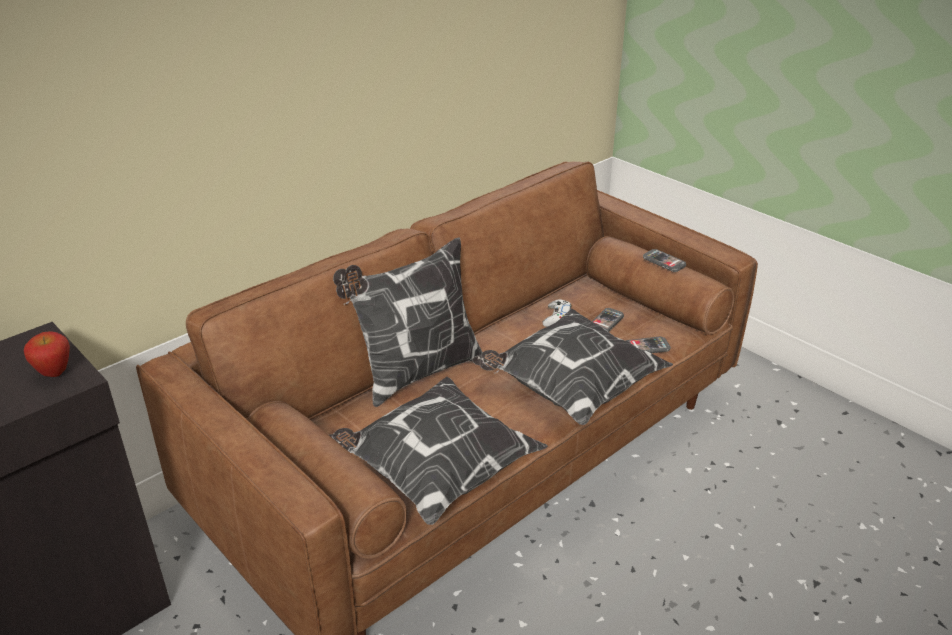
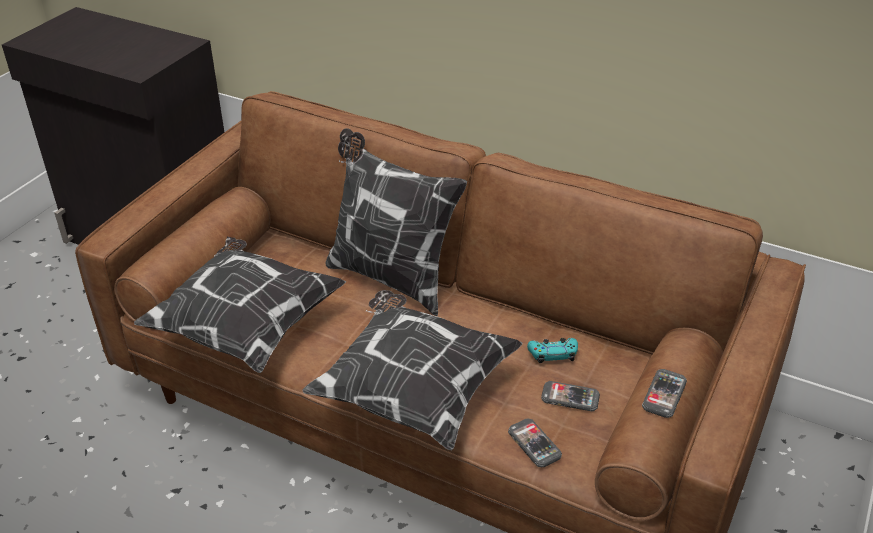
camera: 70 degrees right, 5 degrees up
(55, 373) = (144, 63): apple -> none
(557, 318) = (553, 354): white game controller -> turquoise game controller

